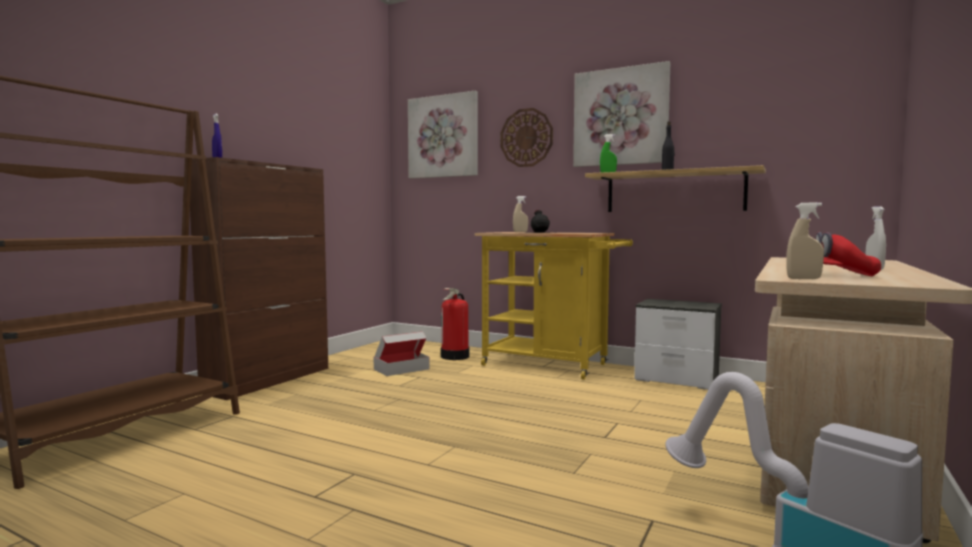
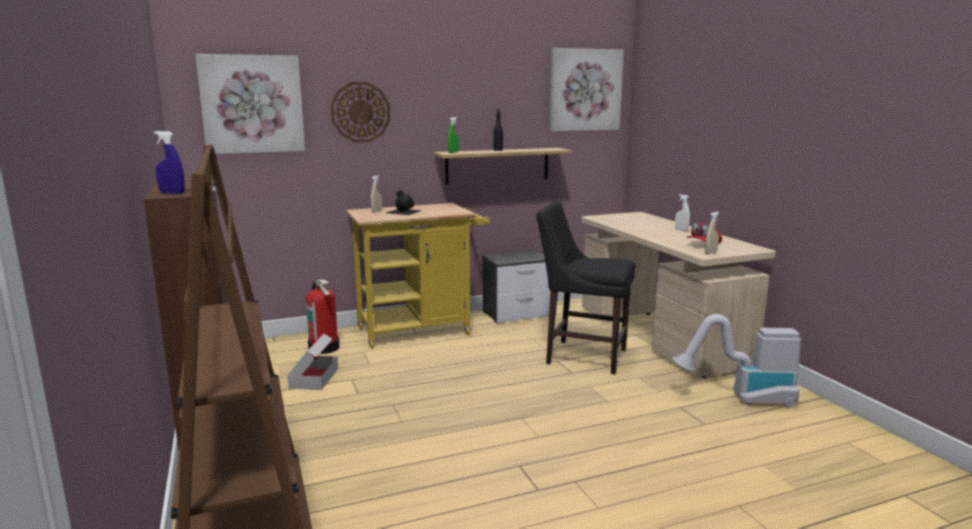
camera: 50 degrees left, 10 degrees up
(620, 117) = (453, 99): picture -> picture (584, 90)
(658, 429) = (582, 355): none -> black chair

